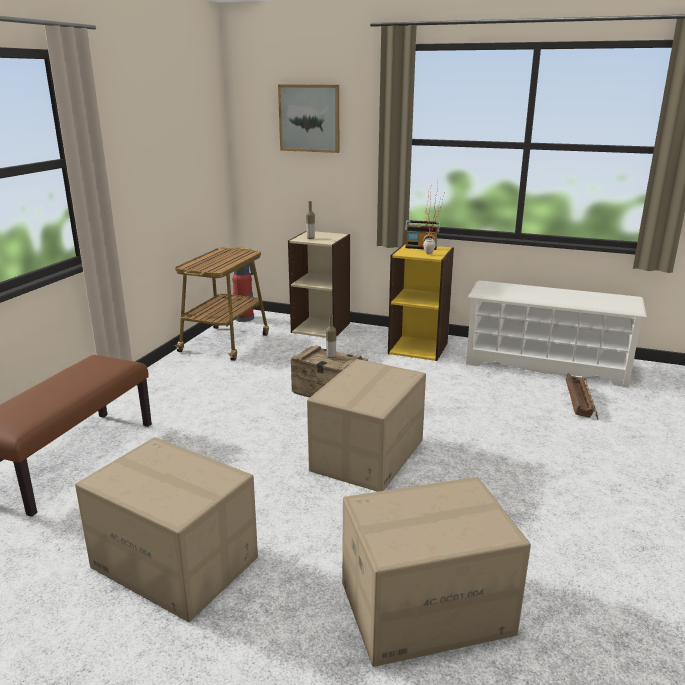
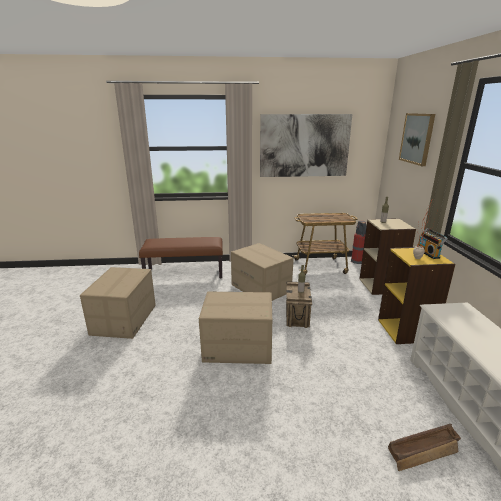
camera: 65 degrees right, 0 degrees up
(154, 145) = (304, 146): none -> picture
(425, 607) = (104, 404): cardboard box -> cardboard box (261, 288)

